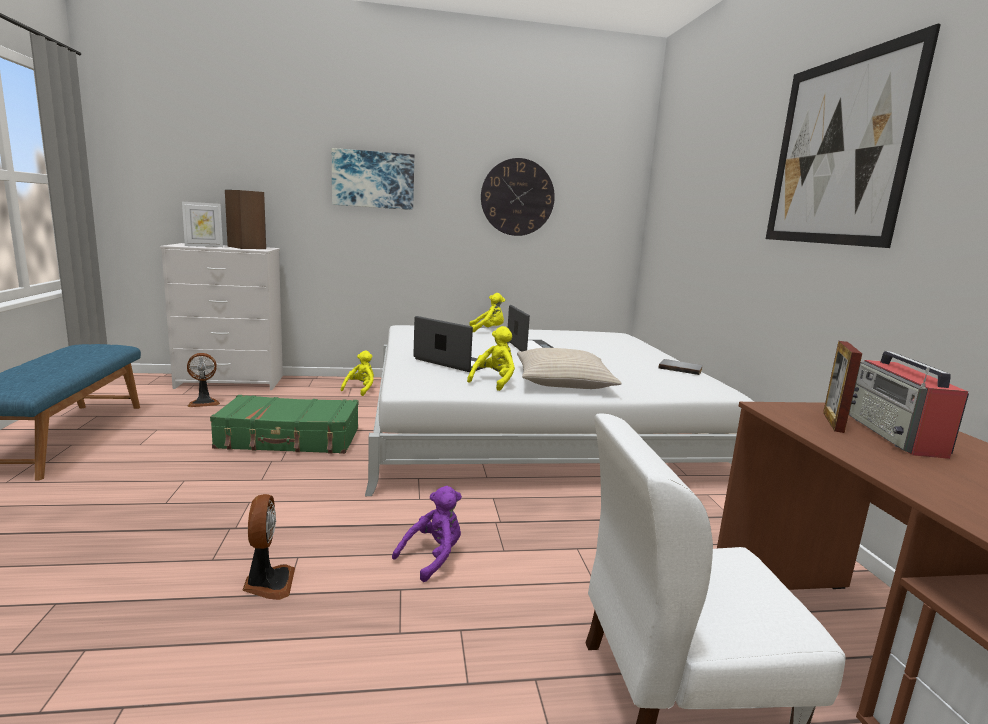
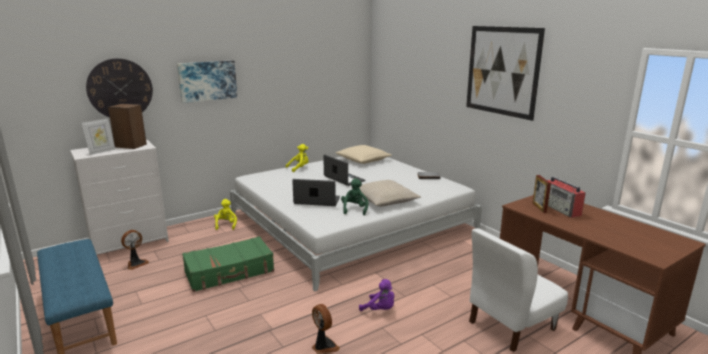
camera: 25 degrees left, 5 degrees up
(433, 558) = (380, 310): purple plush toy -> purple plush toy turned 105 degrees clockwise
(494, 381) = (354, 209): yellow plush toy -> green plush toy
(517, 197) = (299, 78): wall clock -> wall clock (120, 89)
(597, 337) = (363, 160): none -> beige pillow

